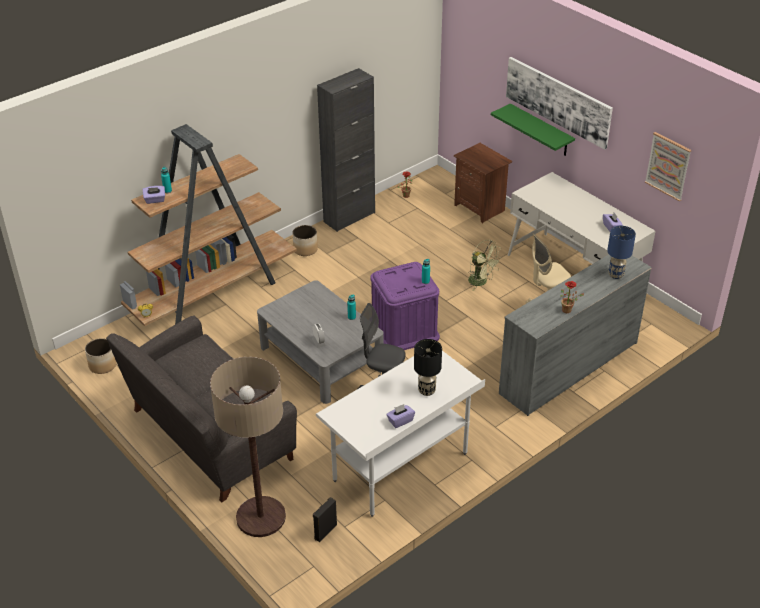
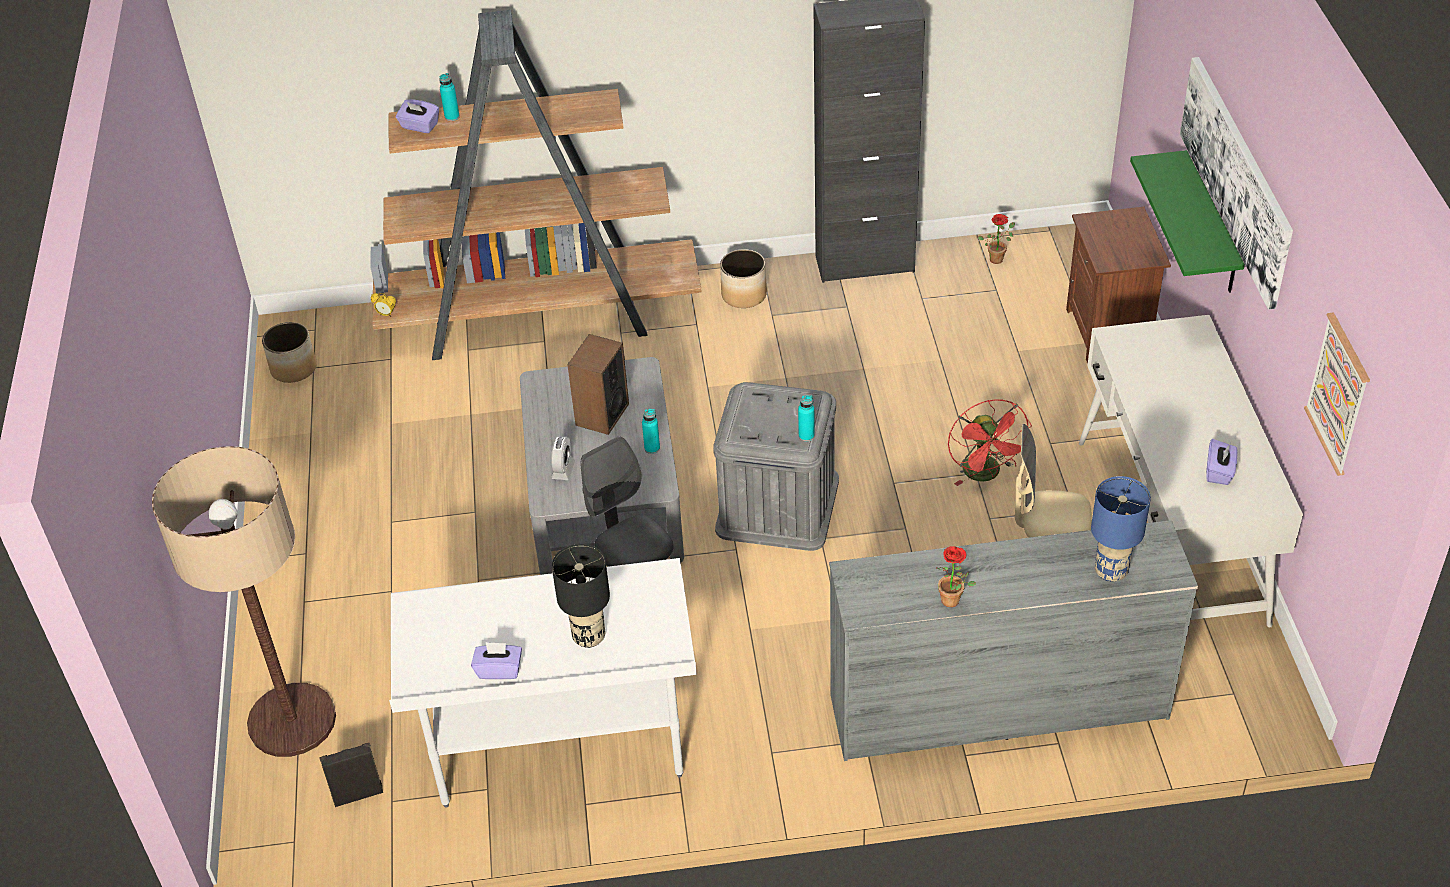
camera: 35 degrees right, 5 degrees up
(209, 435) = (337, 550): grey sofa -> none
(314, 312) = (602, 414): none -> speaker
(404, 329) = (777, 505): purple storage box -> grey storage box
(481, 282) = (986, 475): green fan -> red fan

